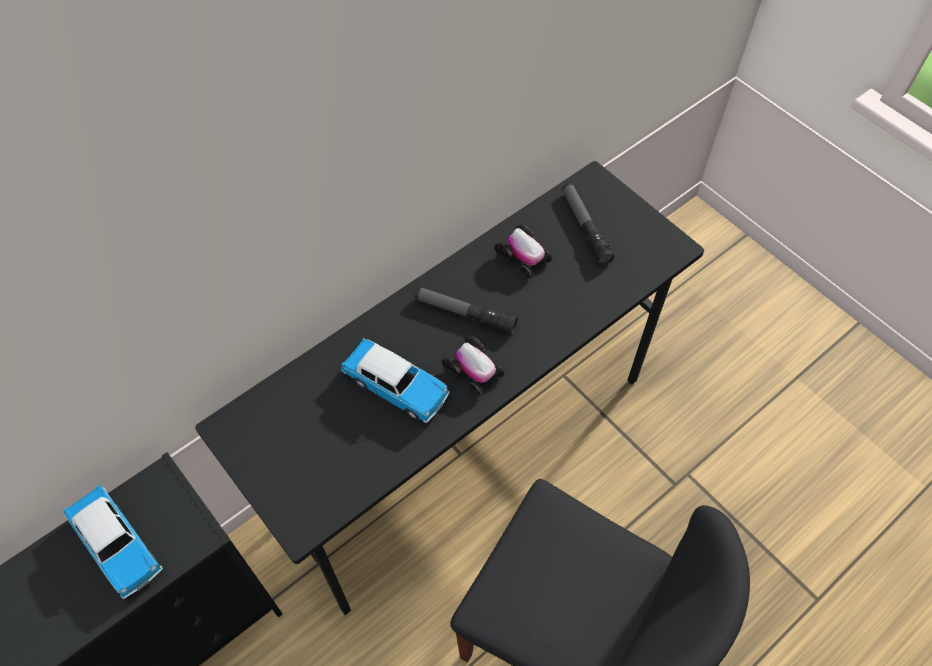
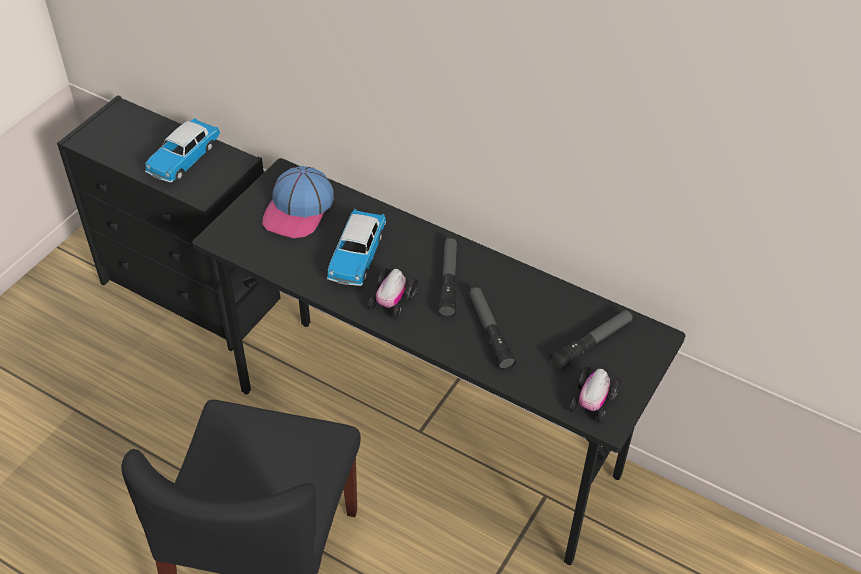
camera: 70 degrees right, 10 degrees down
(296, 427) = (298, 210): none -> cap
(523, 258) = (530, 305): toy car -> toy car (593, 401)
(544, 300) = (489, 331): none -> flashlight

